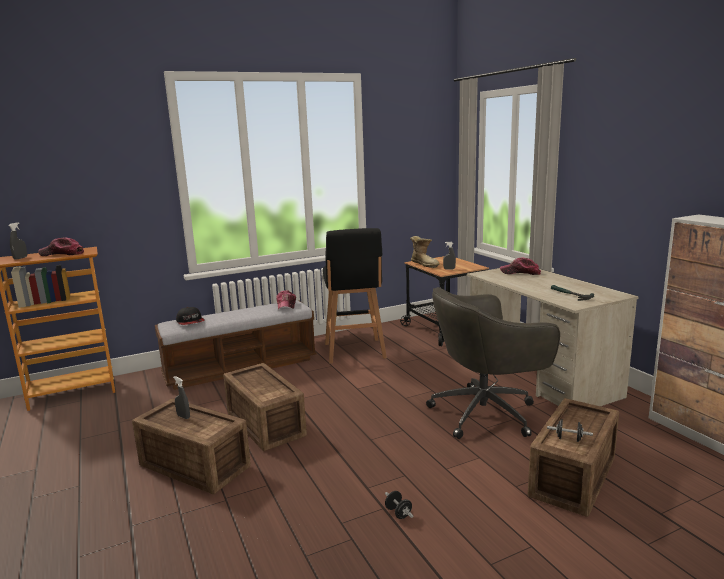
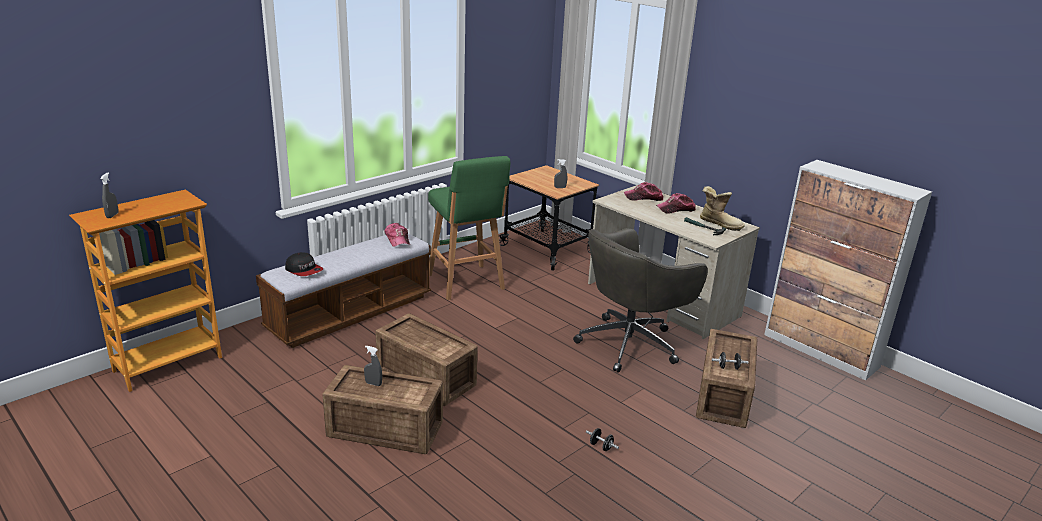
camera: 20 degrees left, 10 degrees up
(62, 254) = (159, 205): cap -> cap (676, 209)
(355, 352) = (466, 283): black stool -> green stool
(424, 264) = (529, 180): boot -> boot (720, 223)

